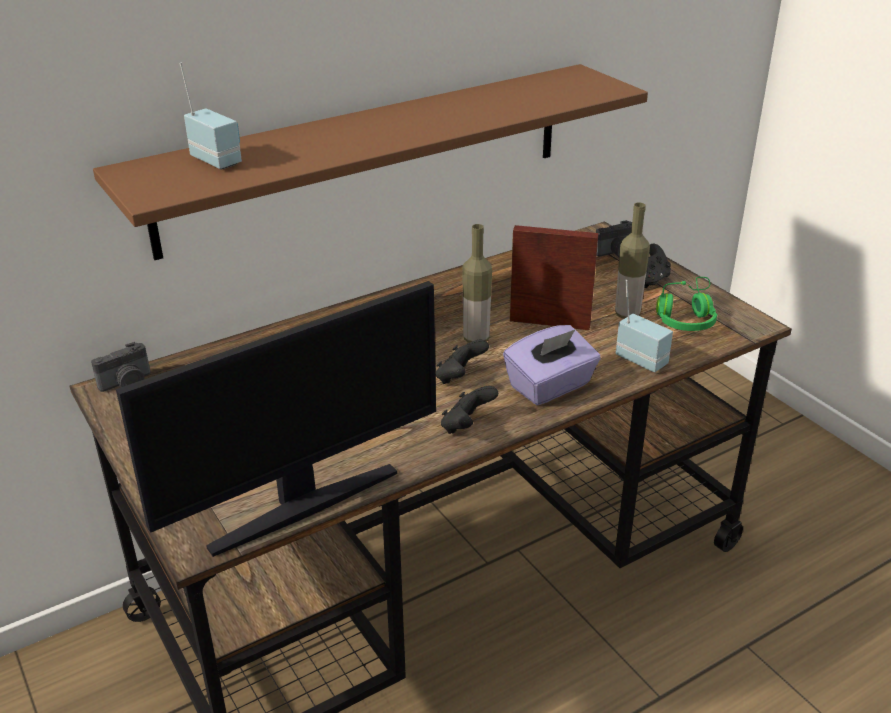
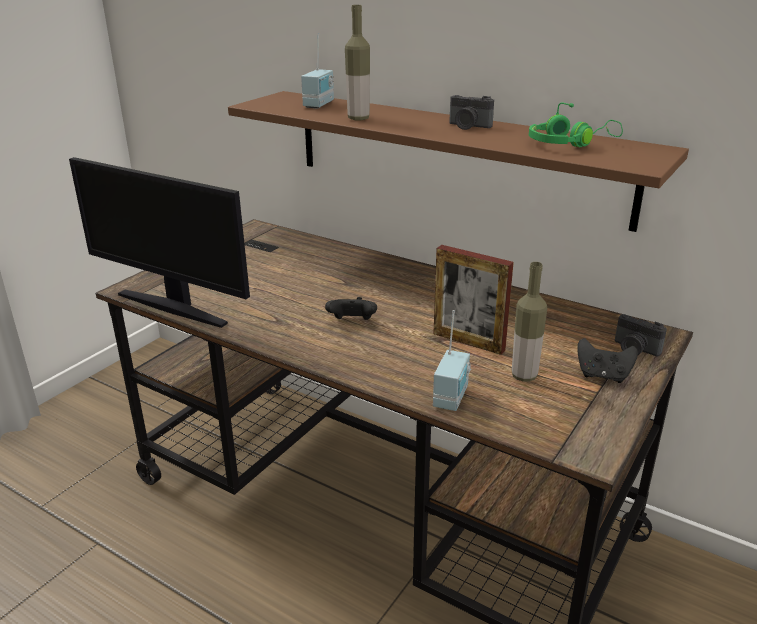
camera: 65 degrees right, 5 degrees down
(127, 384) = (264, 230): camera -> camera (468, 126)
(466, 426) = (291, 339): black game controller -> none
(476, 339) = (412, 317): bottle -> bottle (358, 118)
(549, 322) = (468, 341): picture frame -> picture frame turned 135 degrees clockwise
(550, 386) = (371, 361): purple tissue box -> none
(686, 316) = (557, 409): green headphones -> green headphones (568, 143)

